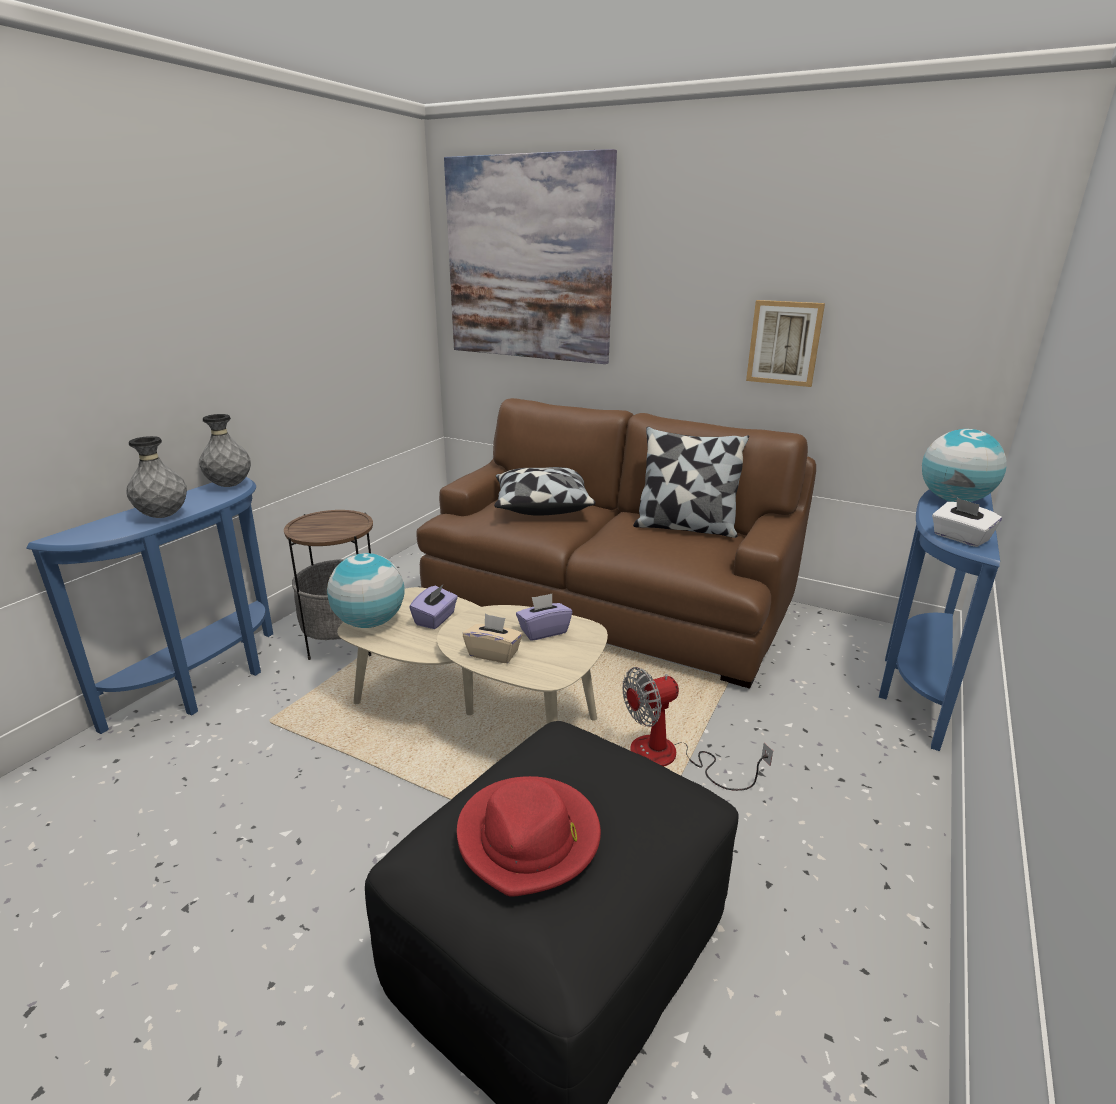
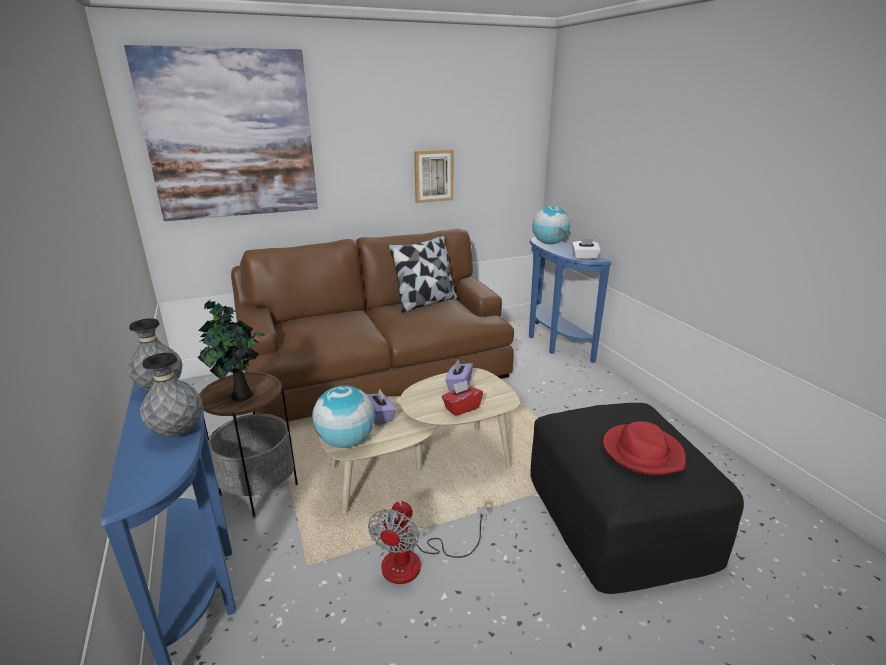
camera: 50 degrees left, 0 degrees up
(320, 528) = (240, 396): none -> potted plant
(494, 653) = (461, 408): beige tissue box -> red tissue box
(541, 506) = (325, 323): pillow -> none
(670, 759) = (532, 424): fan -> fan (415, 562)

